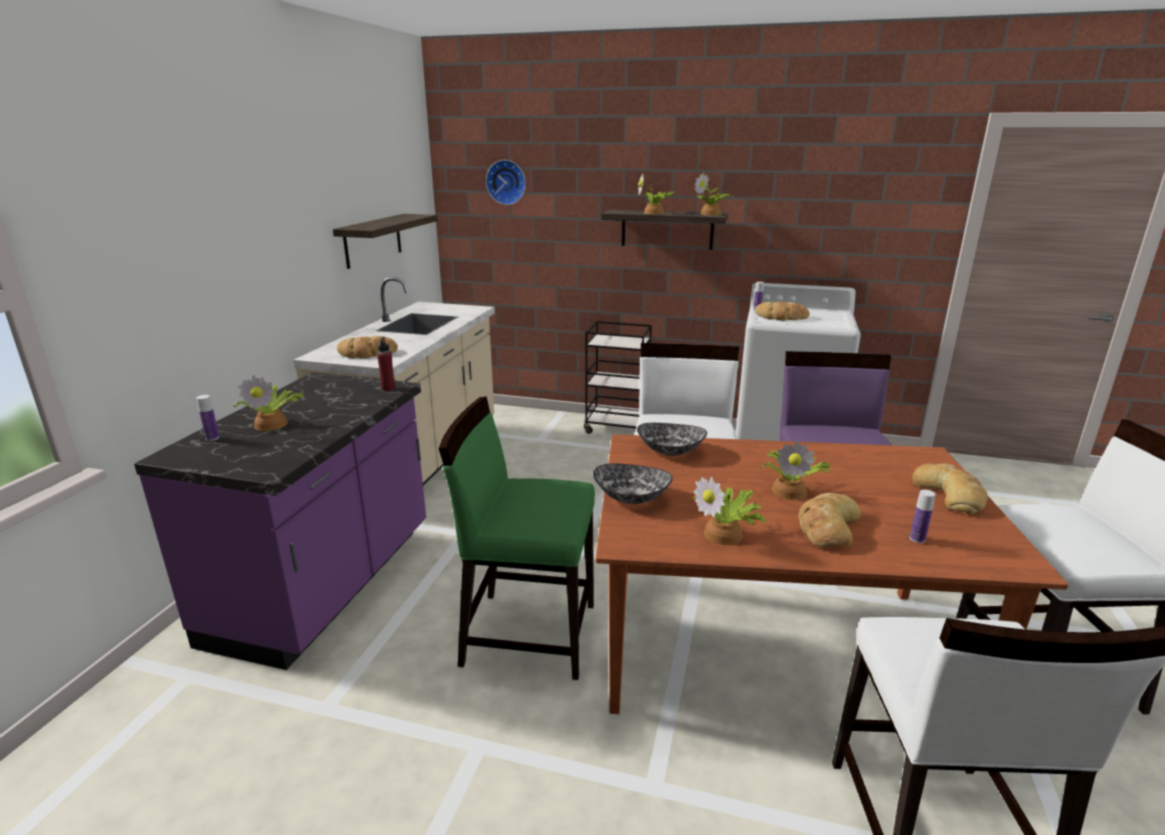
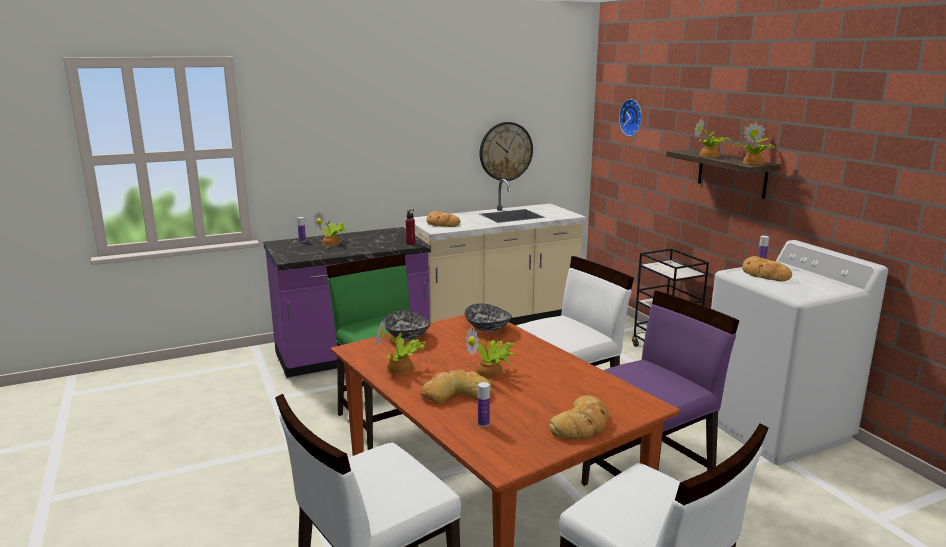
camera: 50 degrees right, 5 degrees down
(373, 240) = (505, 151): shelf -> wall clock

